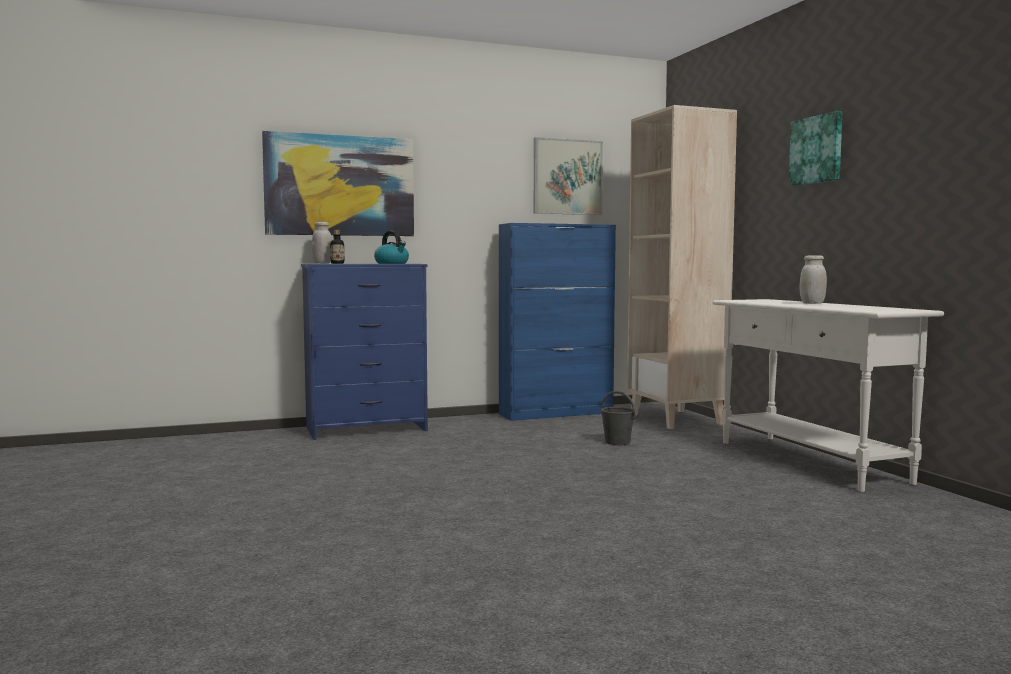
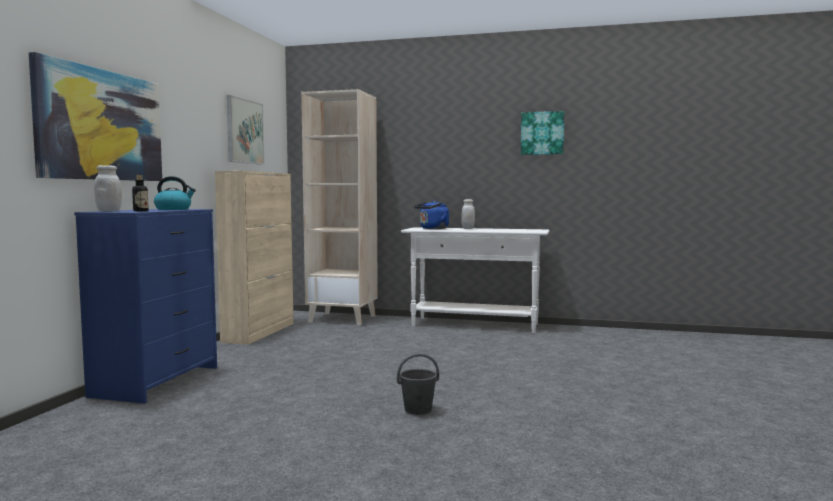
camera: 55 degrees left, 0 degrees up
(557, 413) = (259, 332): blue cabinet -> beige cabinet
(618, 442) = (365, 340): grey bucket -> grey bucket (418, 409)
(761, 301) = (432, 229): none -> blue kettle
(817, 150) = (450, 133): picture -> picture (542, 133)

